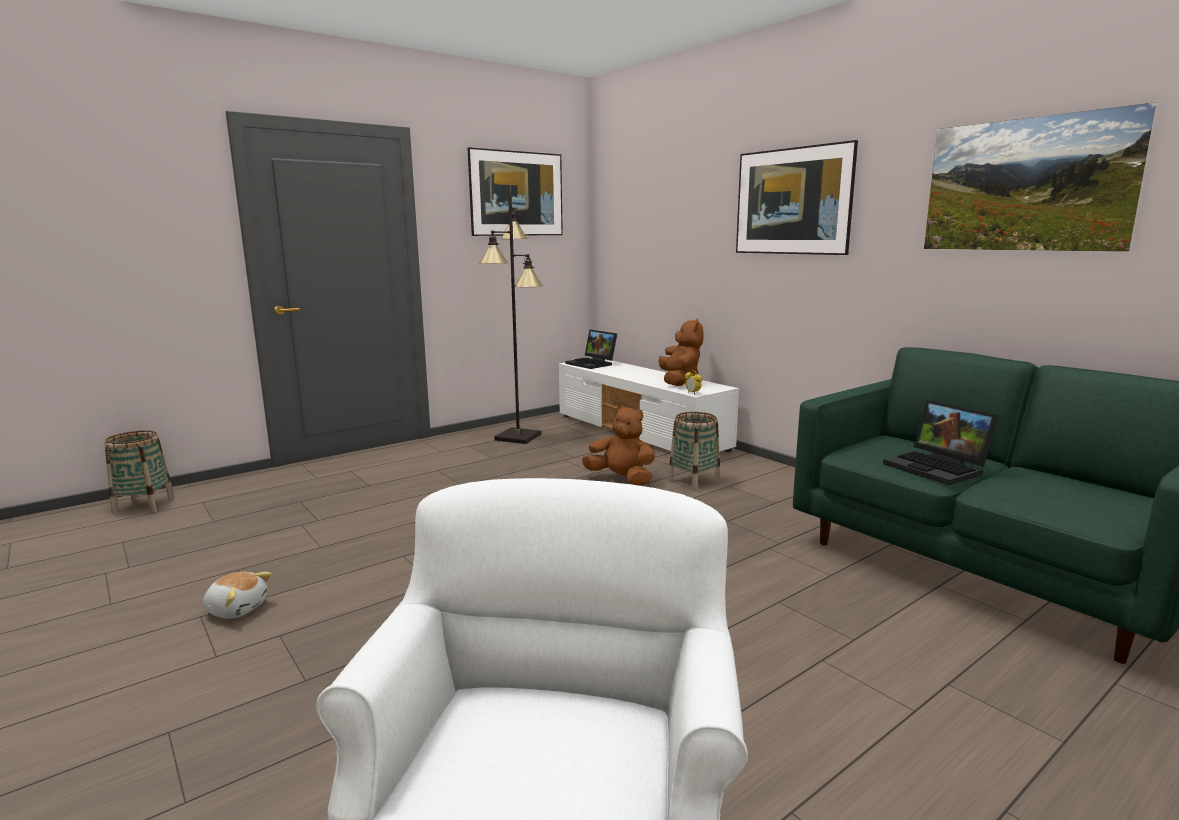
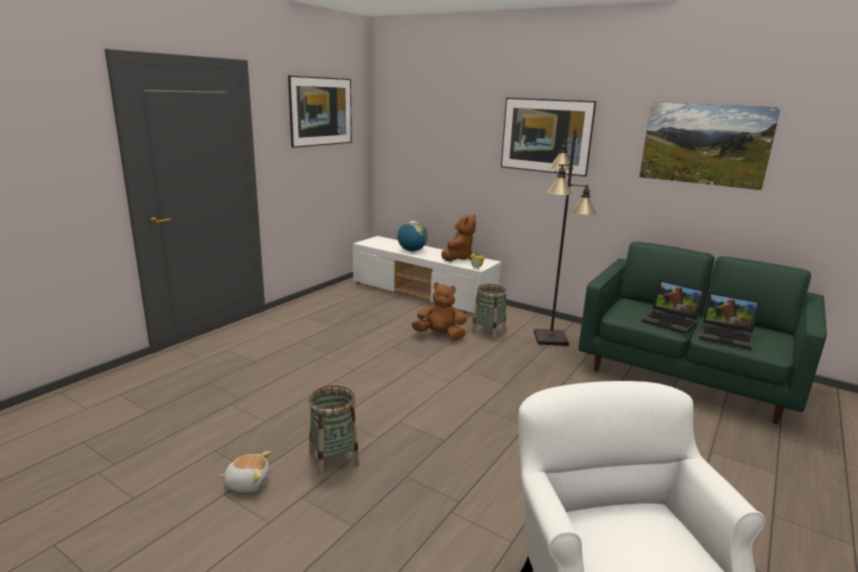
camera: 20 degrees left, 5 degrees up
(144, 505) = (64, 404): basket -> basket (333, 459)
(519, 437) = (337, 305): black floor lamp -> black floor lamp (551, 338)
(593, 364) = (379, 243): laptop -> laptop (727, 336)
(625, 372) = (412, 250): none -> globe
(679, 382) = (458, 258): brown plush toy -> brown plush toy turned 45 degrees clockwise

